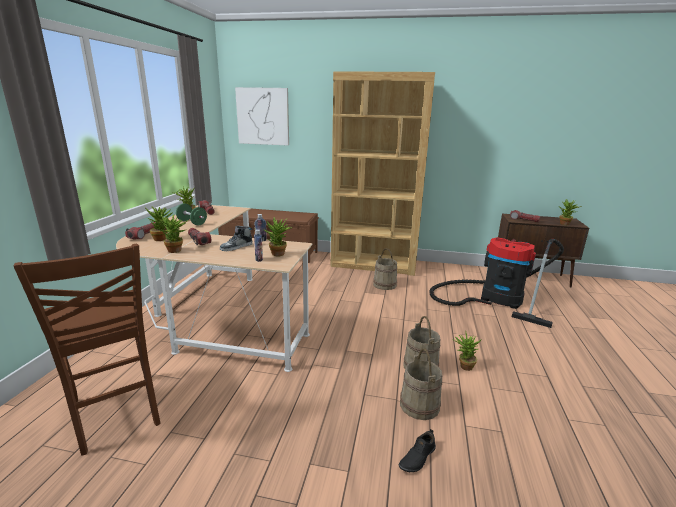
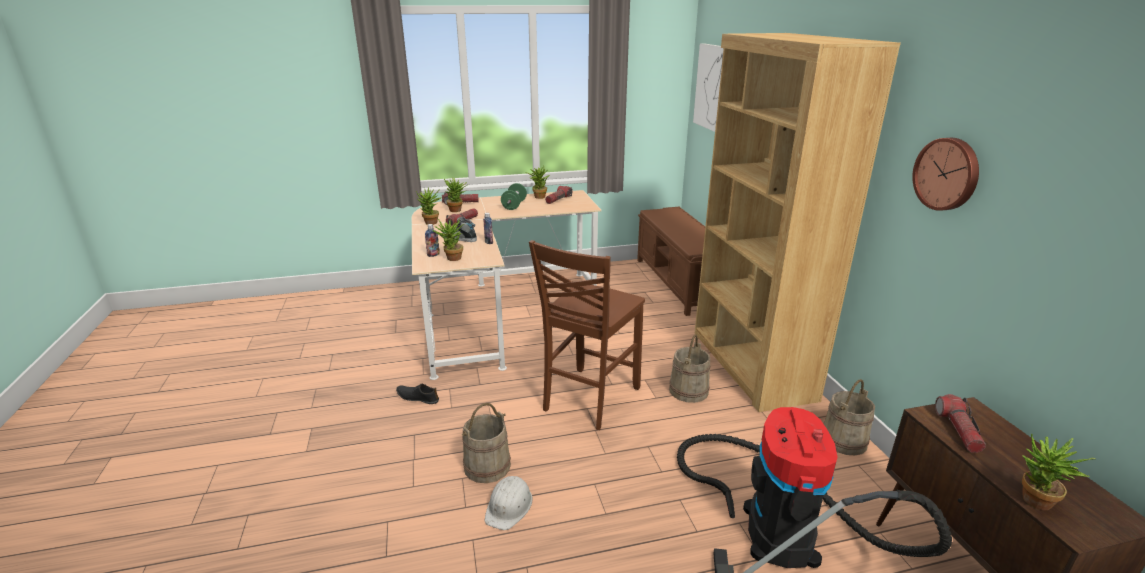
camera: 65 degrees right, 5 degrees up
(116, 413) = (346, 326): brown chair -> brown chair (588, 399)
(417, 457) = (330, 490): black shoe -> black shoe (417, 397)
(419, 405) = (410, 478): beige bucket -> beige bucket (843, 440)
(463, 366) = (509, 506): potted plant -> white hard hat
(467, 130) = (947, 174): none -> wall clock

